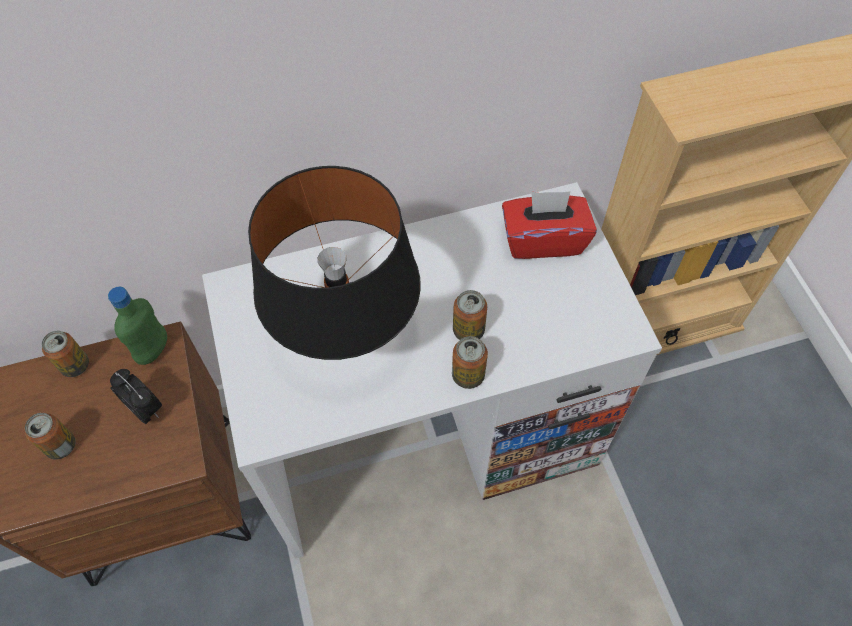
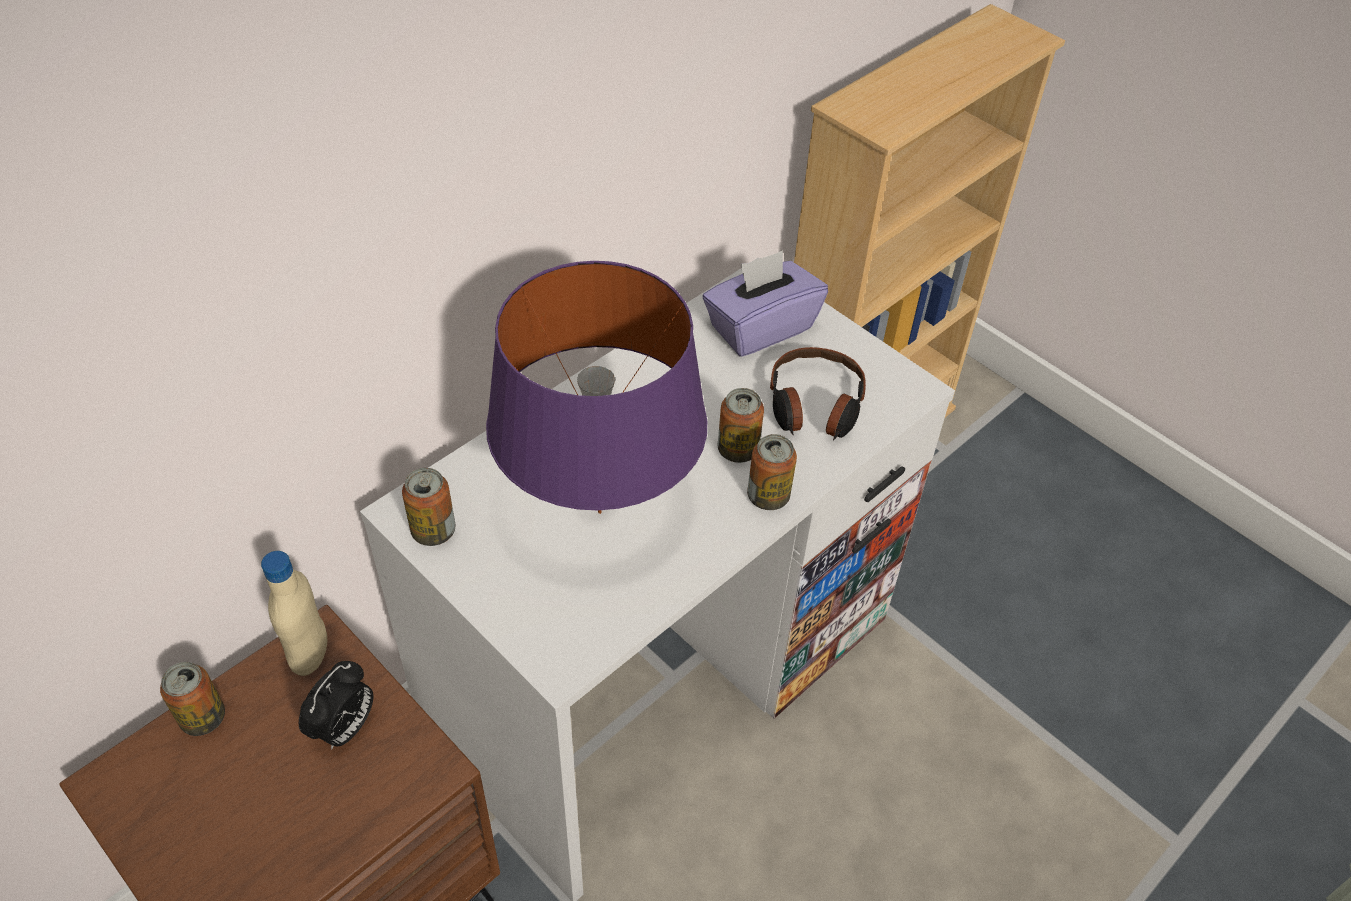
camera: 30 degrees left, 10 degrees down
(61, 446) = (245, 827): can -> can (433, 531)
(146, 409) = (344, 728): alarm clock -> alarm clock turned 105 degrees clockwise
(153, 350) = (310, 653): green bottle -> beige bottle
(347, 339) = (600, 512): black table lamp -> purple table lamp
(543, 240) = (760, 327): red tissue box -> purple tissue box
(545, 318) = (814, 406): none -> headphones

